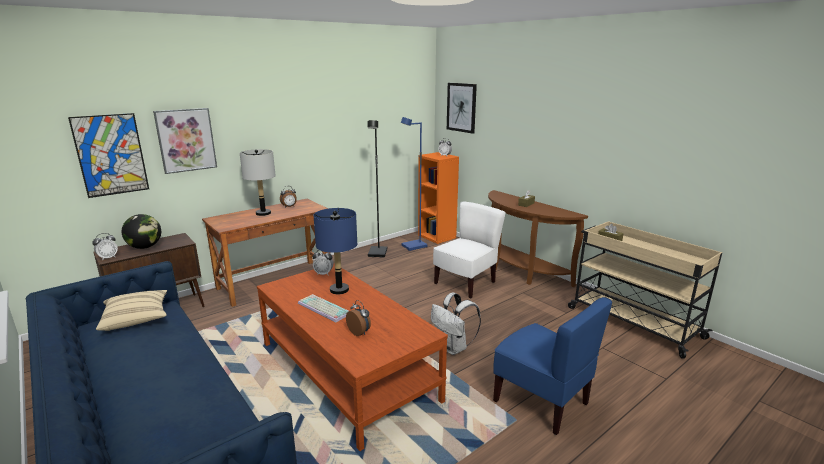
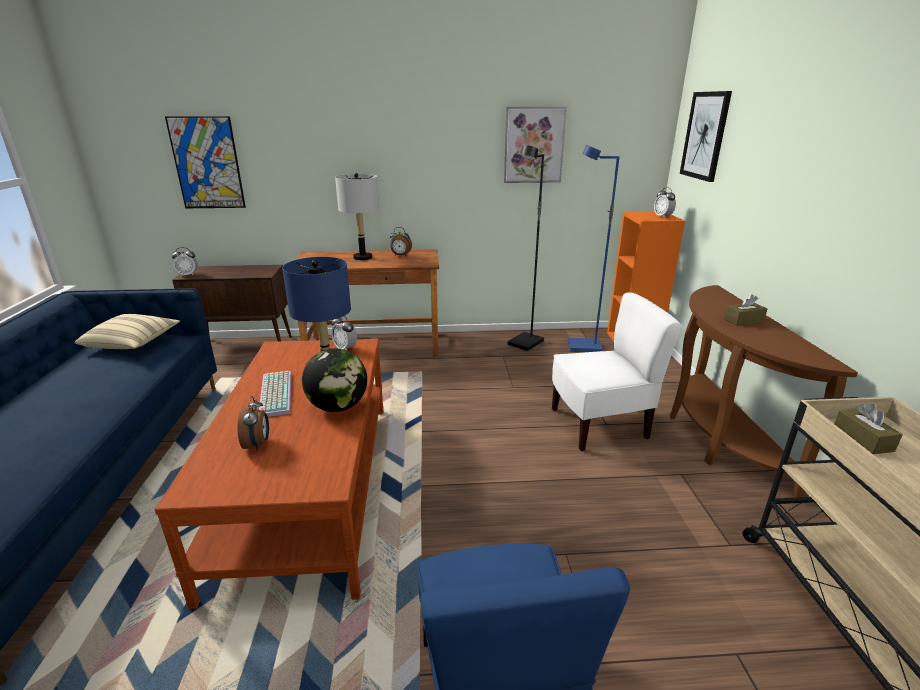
camera: 35 degrees right, 5 degrees up
(145, 247) = (229, 271): globe -> globe (338, 407)
(186, 140) = (286, 154): picture -> picture (533, 145)
(453, 348) = (468, 519): white backpack -> none

